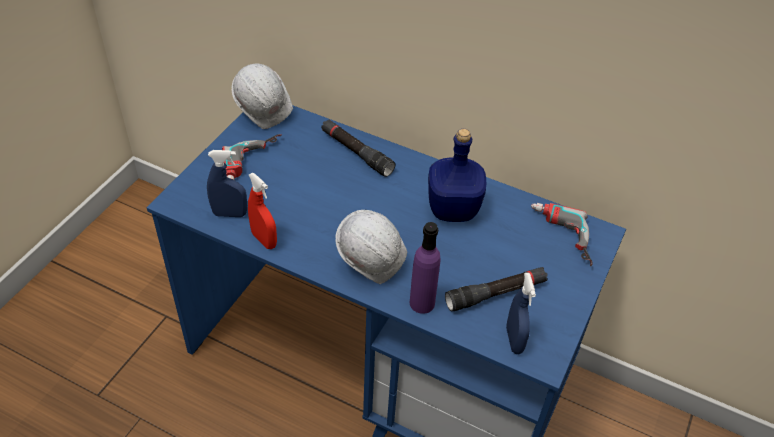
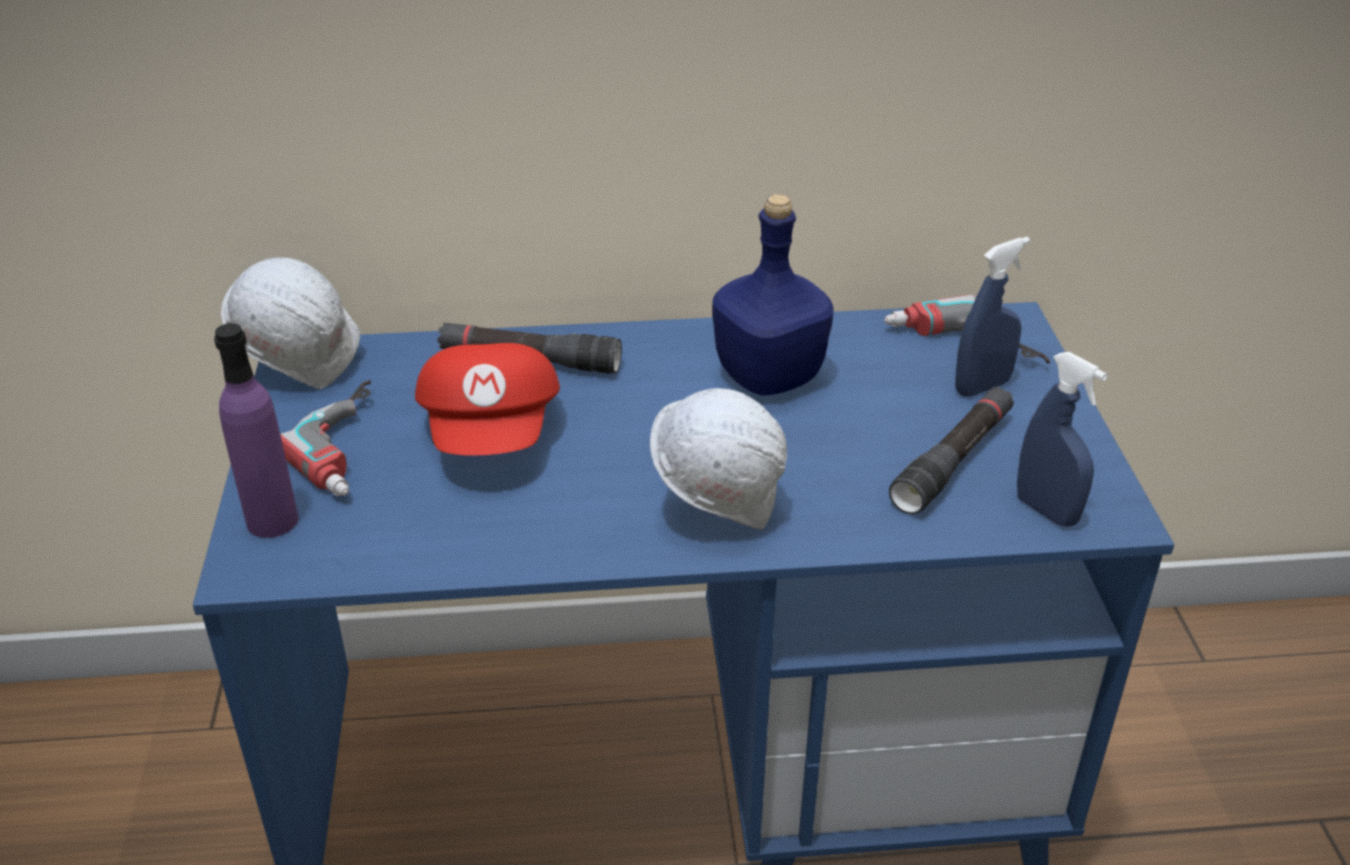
camera: 30 degrees left, 10 degrees down
(230, 214) = (382, 542): blue spray bottle -> blue spray bottle (982, 387)
(264, 240) = (490, 554): red spray bottle -> none
(312, 182) = (493, 432): none -> red cap
(422, 303) = (857, 525): purple bottle -> purple bottle (272, 520)

